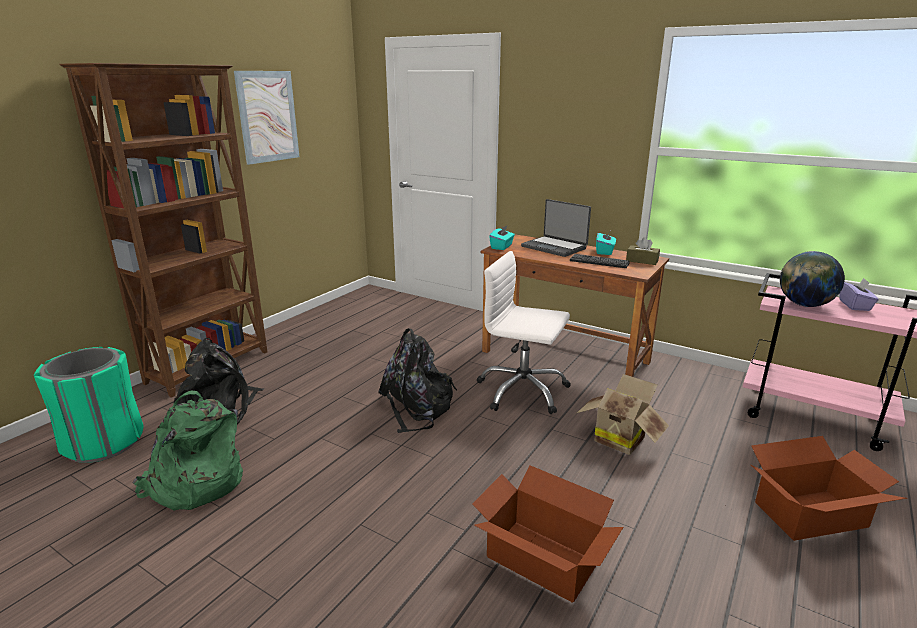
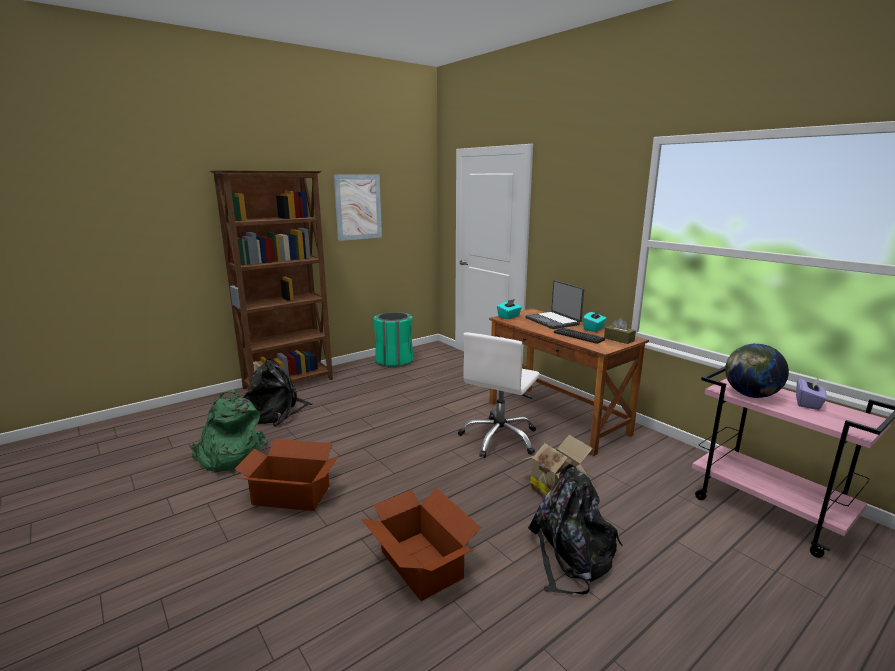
camera: 20 degrees right, 5 degrees down
(103, 443) = (197, 421): green trash can -> green trash can (394, 361)
(417, 407) = (409, 435): black backpack -> black backpack (571, 556)
(522, 391) = (499, 438): white office chair -> white office chair turned 105 degrees counterclockwise
(812, 515) = (693, 595): cardboard box -> cardboard box (291, 496)

